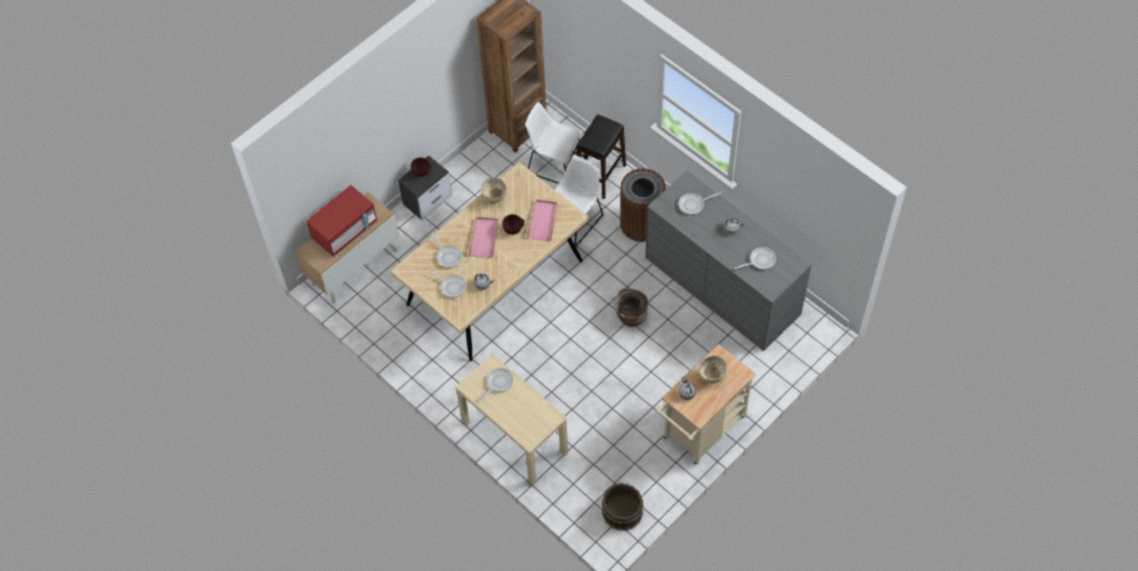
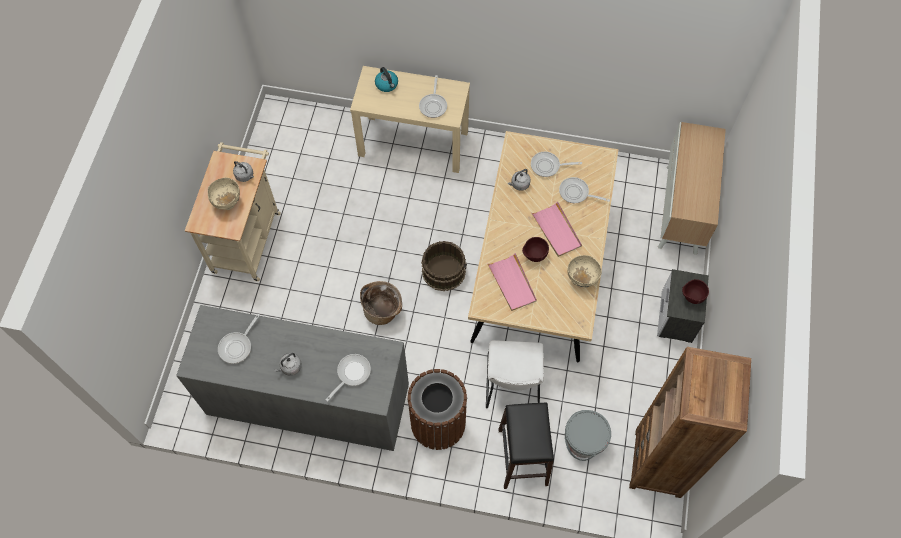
camera: 145 degrees right, 5 degrees up
(345, 231) = (700, 173): red microwave -> none
(522, 423) = (387, 84): none -> kettle
(554, 164) = (583, 441): white chair -> grey bucket
(622, 512) = (279, 134): brown bucket -> brown bucket (444, 271)

